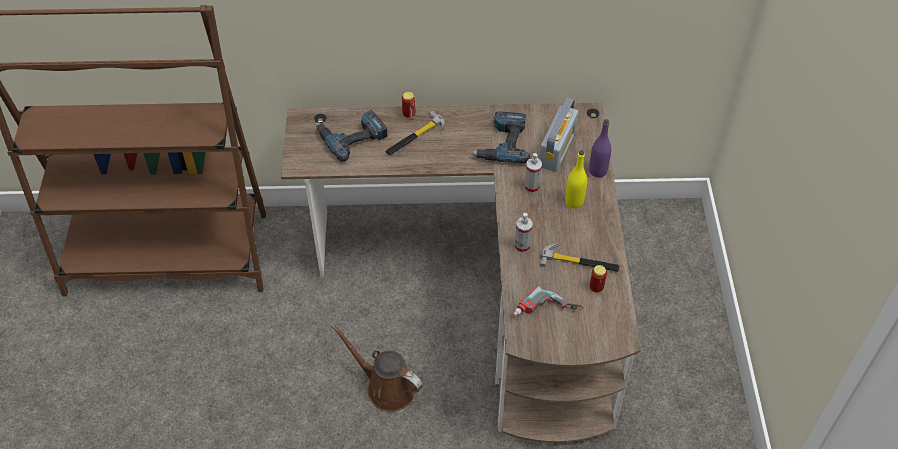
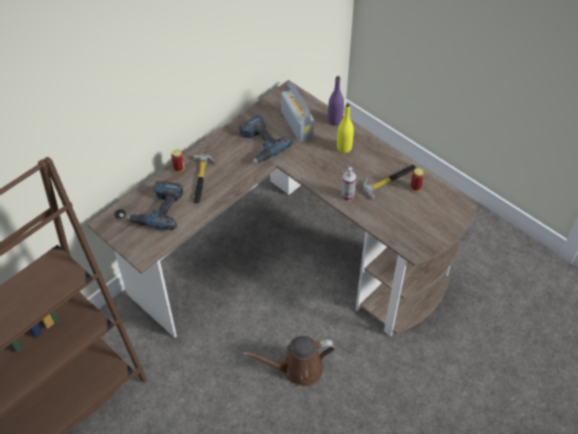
camera: 45 degrees left, 0 degrees up
(532, 187) = (310, 157): spray bottle -> none
(546, 313) = (407, 223): power drill -> none

